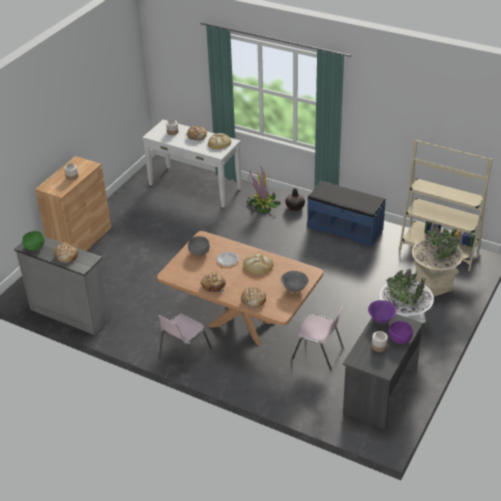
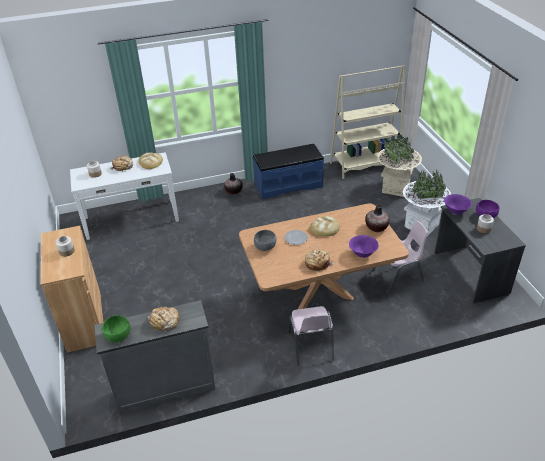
camera: 45 degrees left, 0 degrees up
(253, 300) = (363, 254): bread -> purple bowl
(262, 205) = (207, 202): potted plant -> none
(294, 289) = (376, 227): grey bowl -> vase

